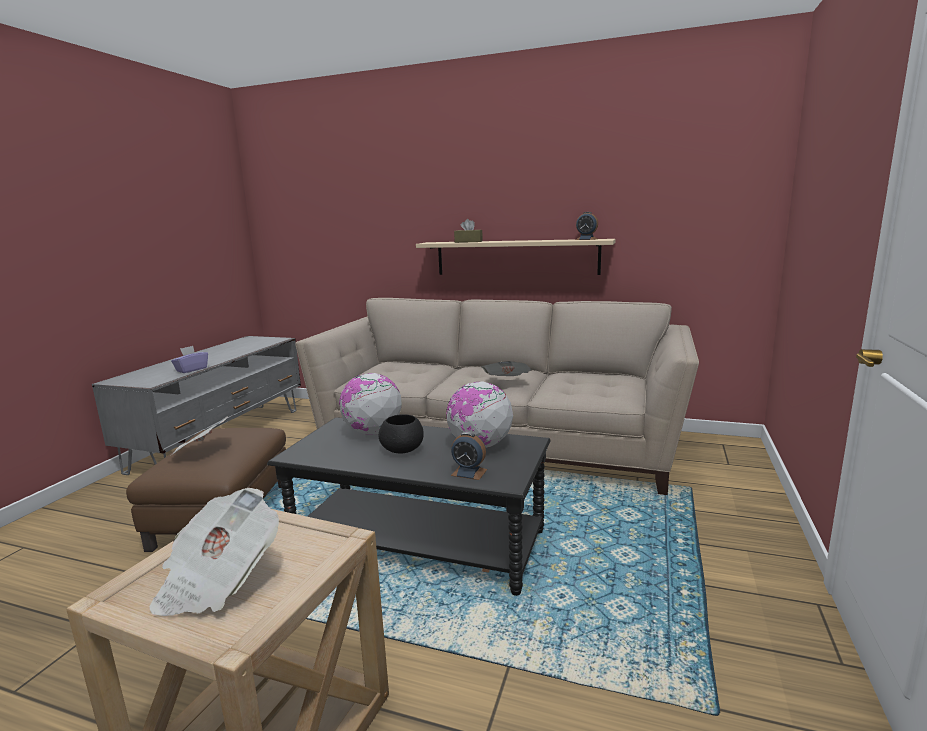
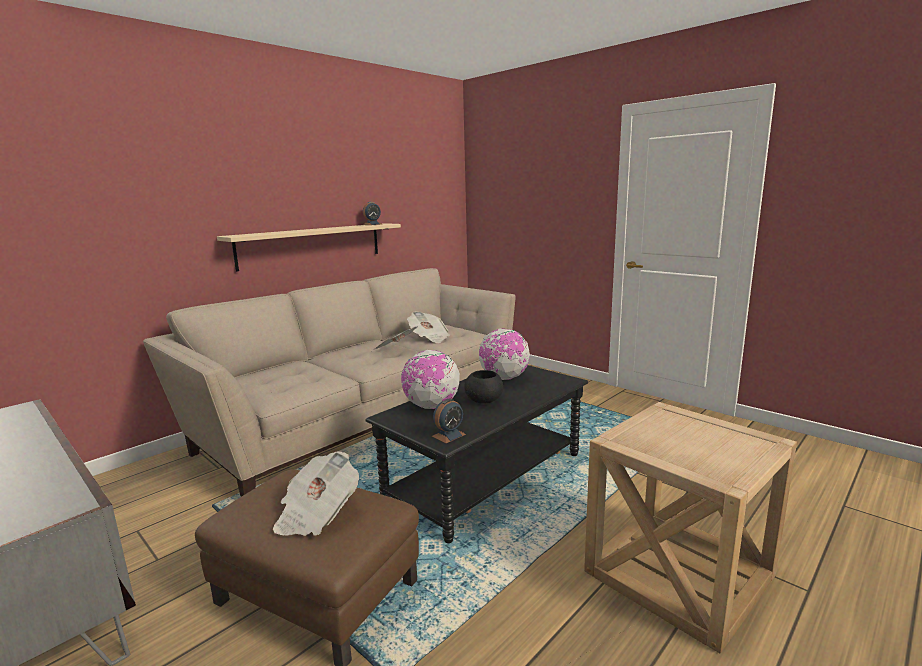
camera: 65 degrees left, 0 degrees up
(191, 369) = (55, 473): purple tissue box -> none
(218, 579) = (709, 445): newspaper -> newspaper (429, 338)
(468, 242) = (279, 232): brown tissue box -> none
(469, 472) = (546, 387): alarm clock -> alarm clock (448, 435)

